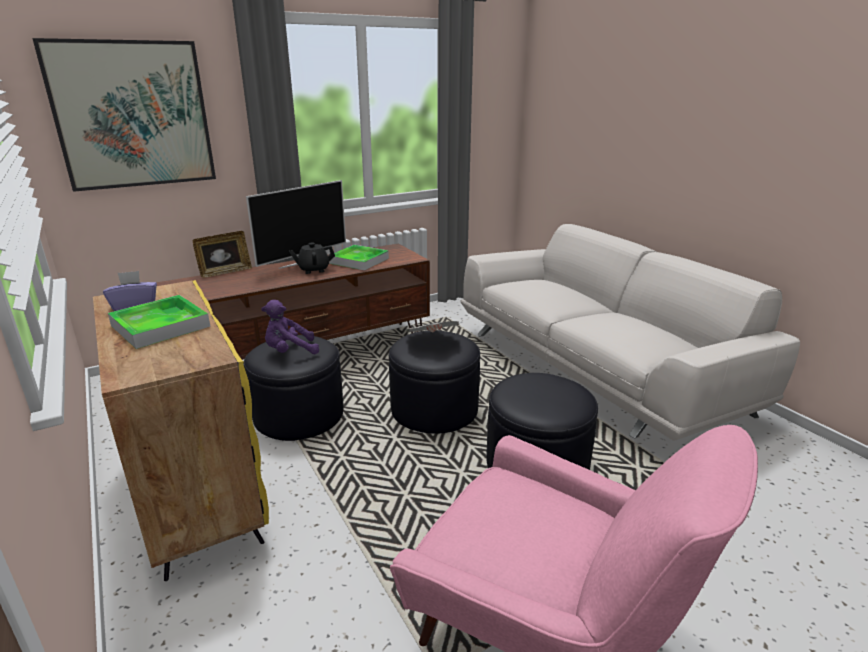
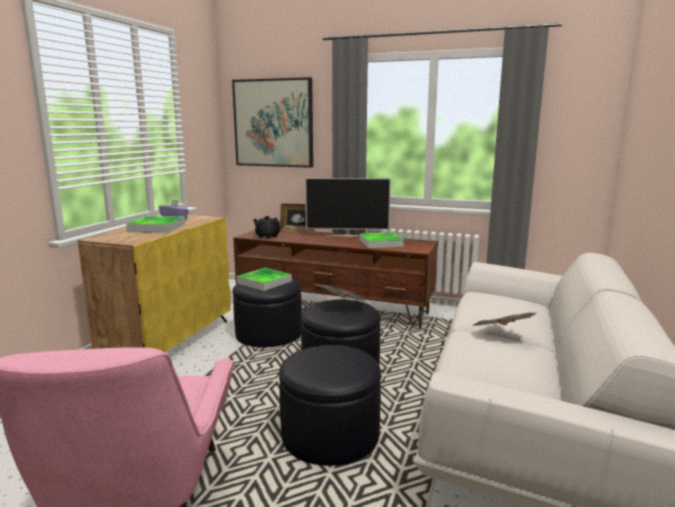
camera: 50 degrees right, 10 degrees down
(289, 351) = (264, 282): purple plush toy -> tray
(313, 270) = (341, 240): black teapot -> black teapot (267, 236)
(592, 313) = (501, 334): none -> newspaper

